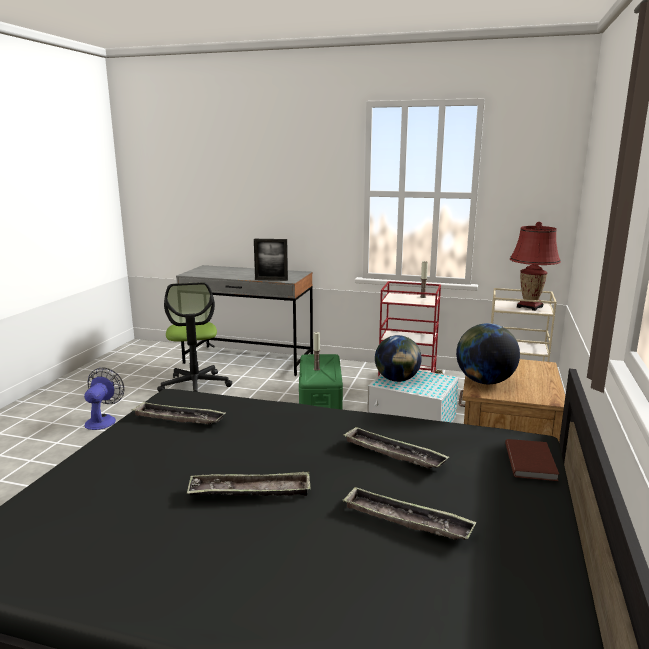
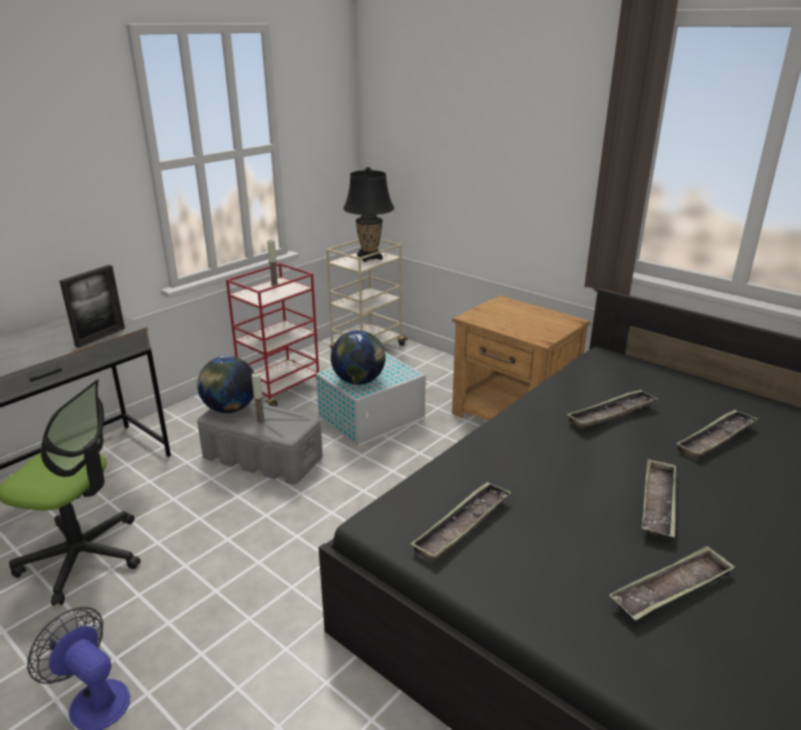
camera: 65 degrees left, 10 degrees up
(129, 506) = (671, 589): none -> tray
(320, 400) = (263, 458): green storage box -> grey storage box
(484, 381) = (523, 331): globe -> globe (230, 409)
(530, 307) = (370, 257): red table lamp -> black table lamp
(531, 461) = (641, 366): brown book -> none

